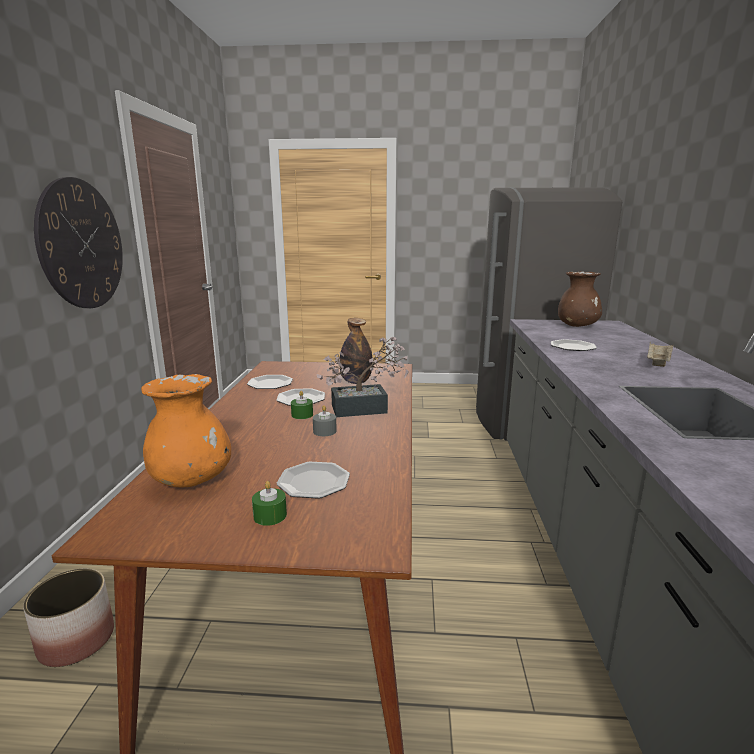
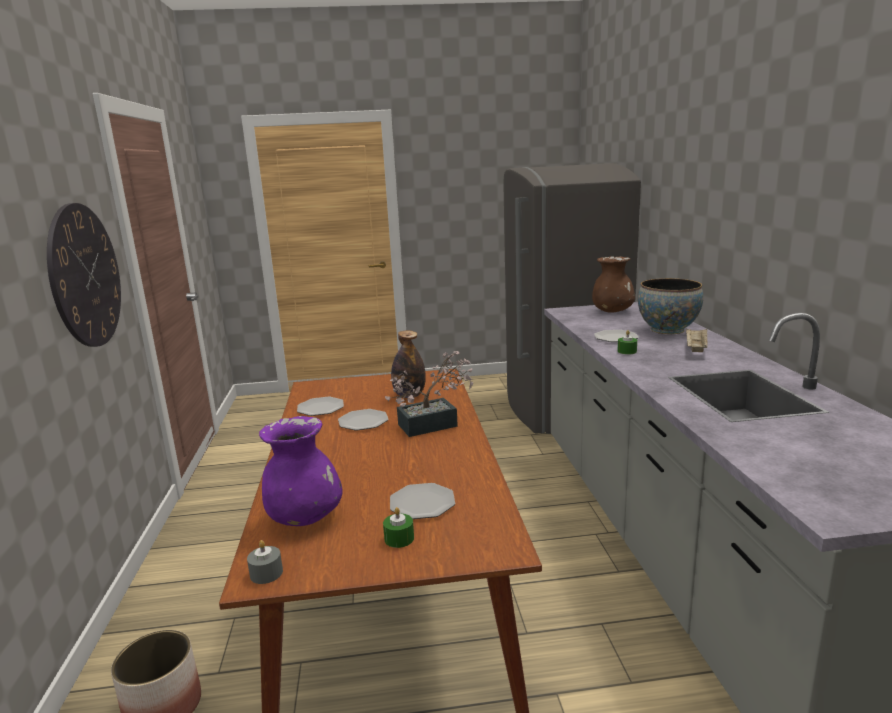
camera: 10 degrees left, 0 degrees up
(192, 480) = (305, 518): orange vase -> purple vase
(302, 415) = (374, 438): green candle -> green candle (627, 351)
(324, 431) = (406, 453): grey candle -> grey candle (266, 573)
(630, 345) = (667, 330): none -> bowl

